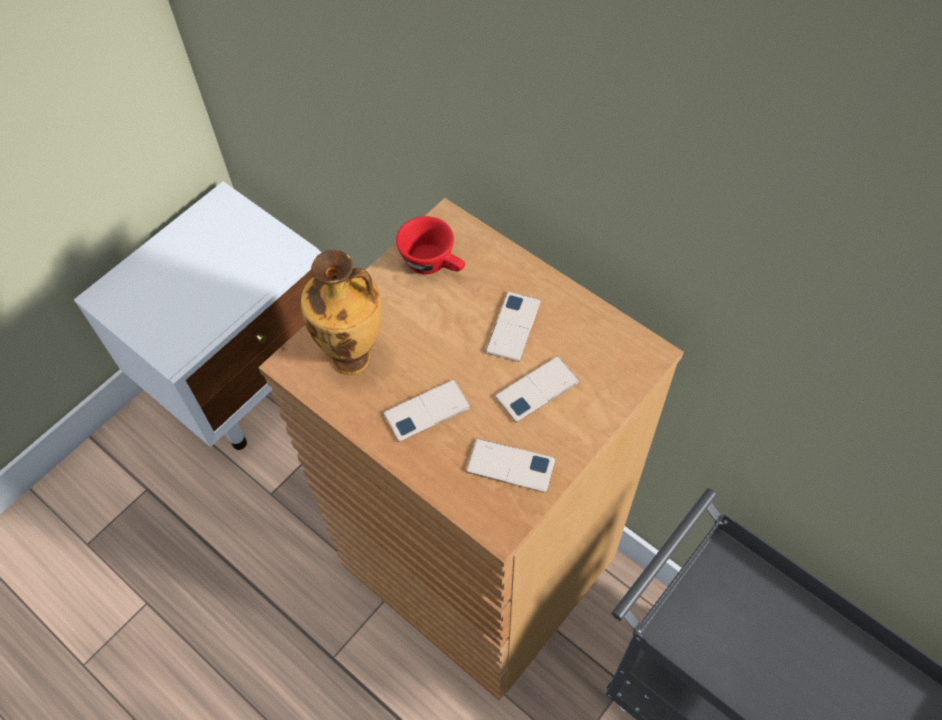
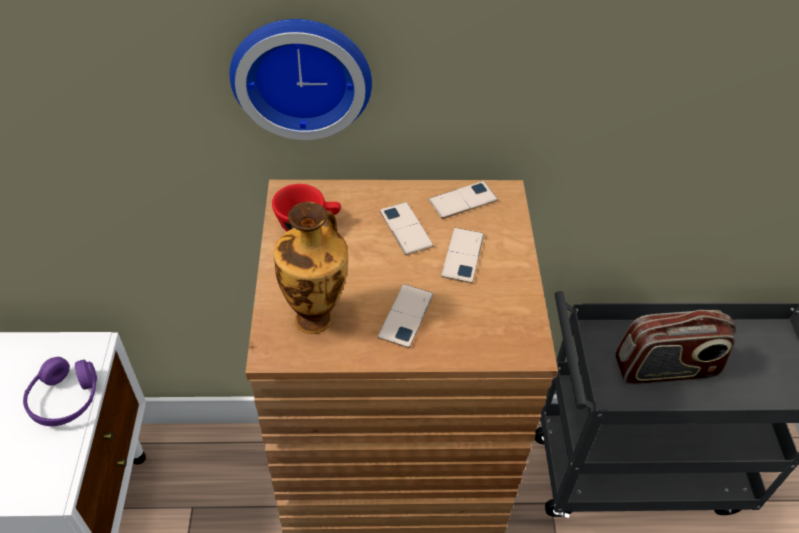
camera: 45 degrees left, 10 degrees down
(241, 285) = (65, 399): none -> purple headphones
(487, 113) = (302, 74): none -> wall clock
(510, 465) = (497, 310): phone -> phone (463, 200)
(768, 652) = (665, 369): none -> radio

